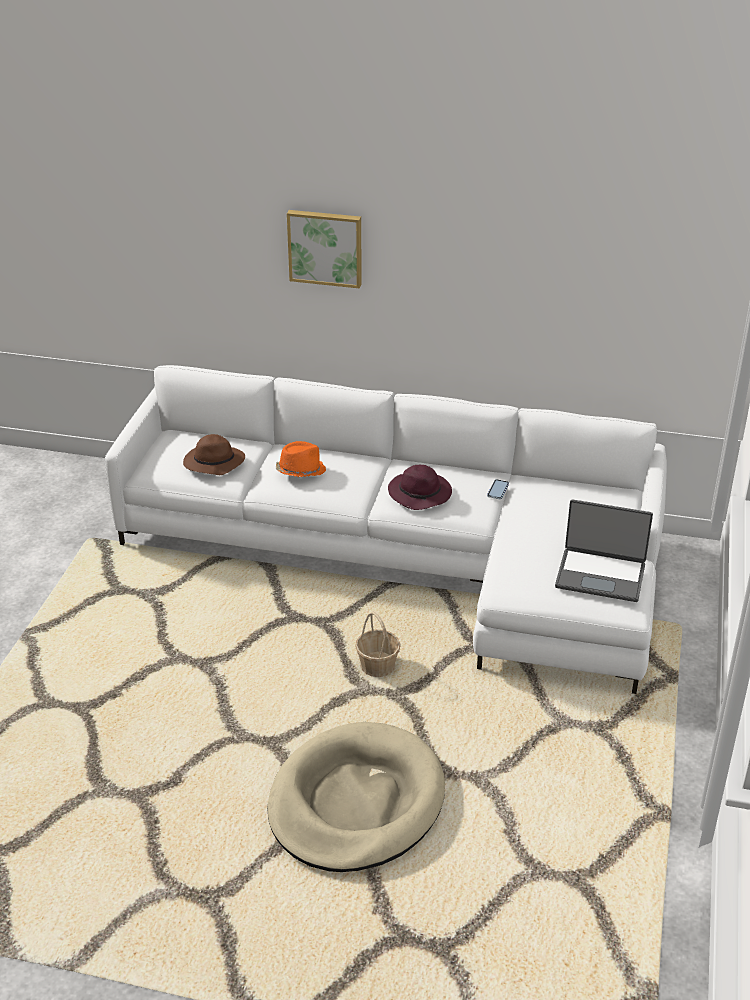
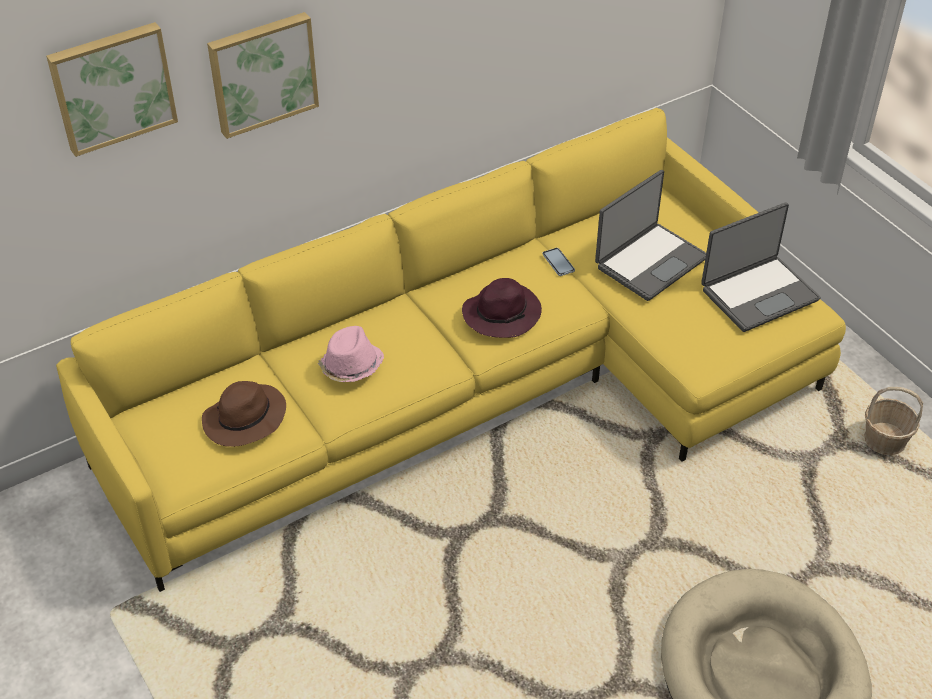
camera: 45 degrees left, 10 degrees up
(223, 212) = (112, 86): none -> picture
(300, 471) = (351, 367): orange hat -> pink hat
(378, 665) = (598, 525): basket -> basket (884, 440)
(411, 559) = (479, 390): white sofa -> yellow sofa
(555, 519) = (649, 261): none -> laptop

